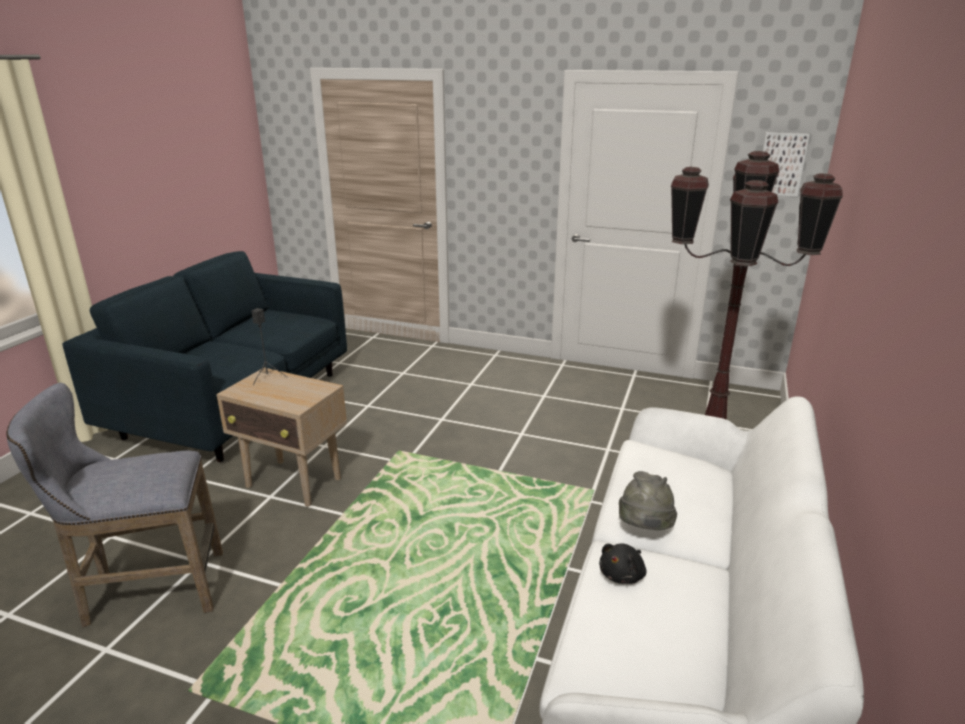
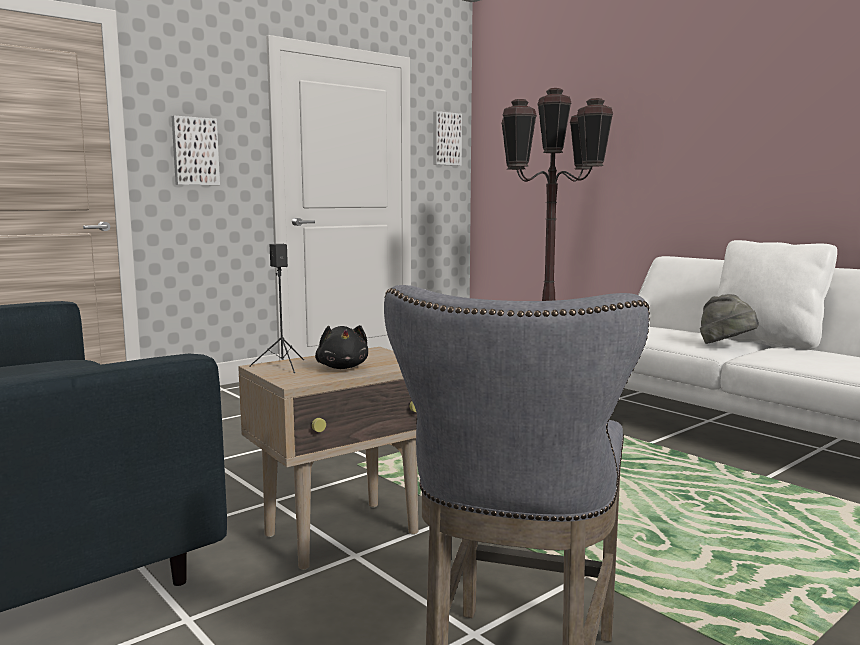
camera: 60 degrees left, 15 degrees down
(493, 174) = (194, 151): none -> picture
(623, 575) = (786, 358): black plush toy -> black plush toy (342, 367)
(722, 556) = (766, 341): none -> white pillow

